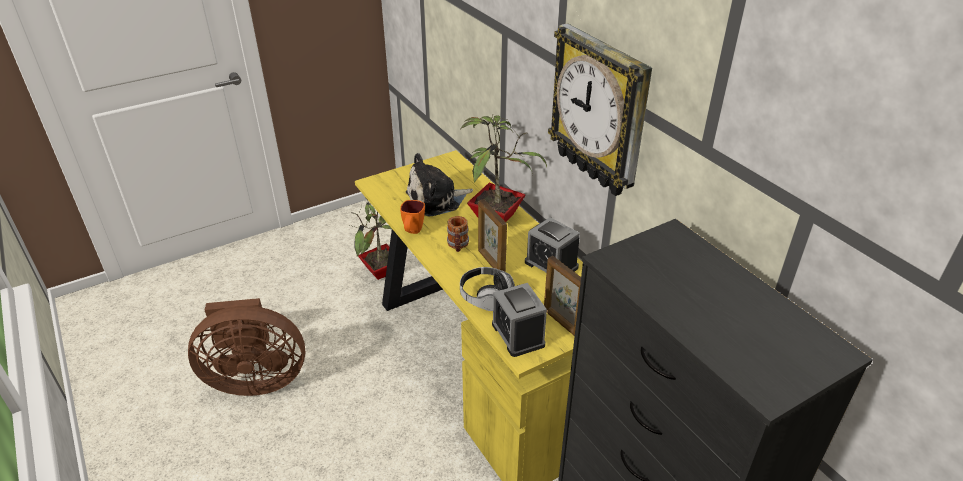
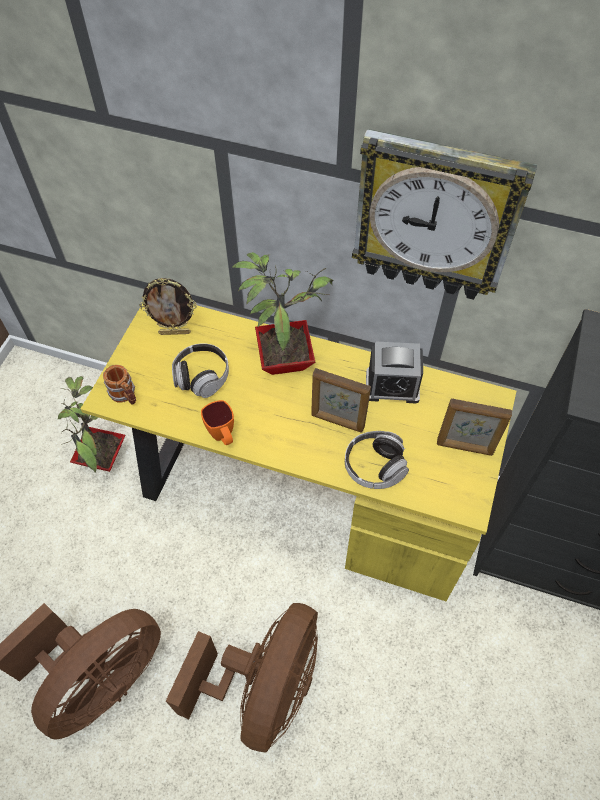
camera: 40 degrees left, 20 degrees up
(337, 455) = (264, 687): none -> brown fan
(436, 200) = (202, 377): plush toy -> headphones
(447, 173) = (175, 332): none -> picture frame
(458, 245) = (286, 423): mug -> mug (125, 395)
(518, 334) = (444, 489): alarm clock -> none

